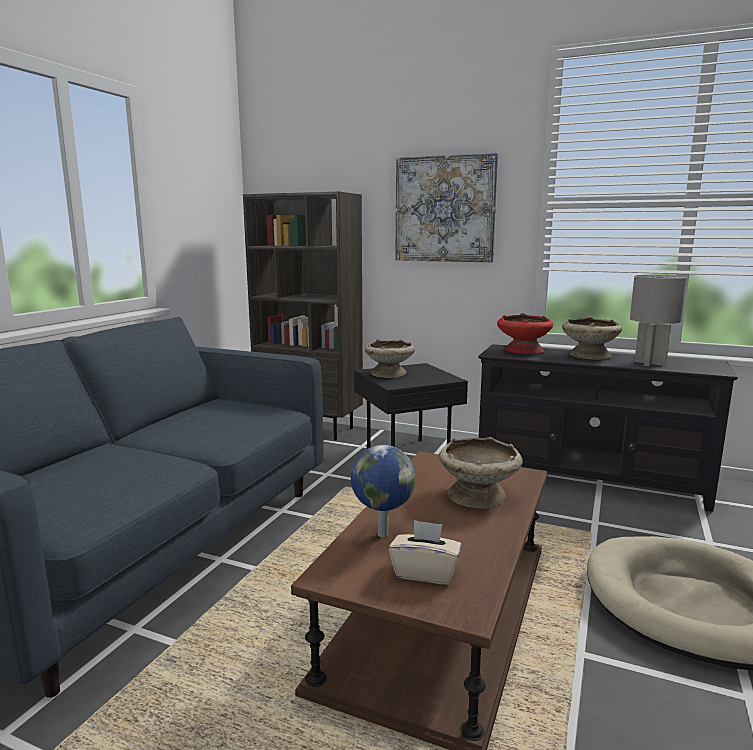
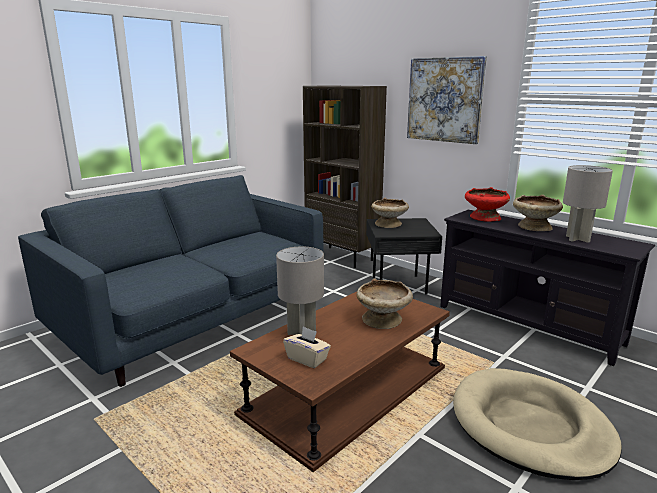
camera: 20 degrees right, 5 degrees up
(381, 534) = (301, 332): globe -> grey table lamp

